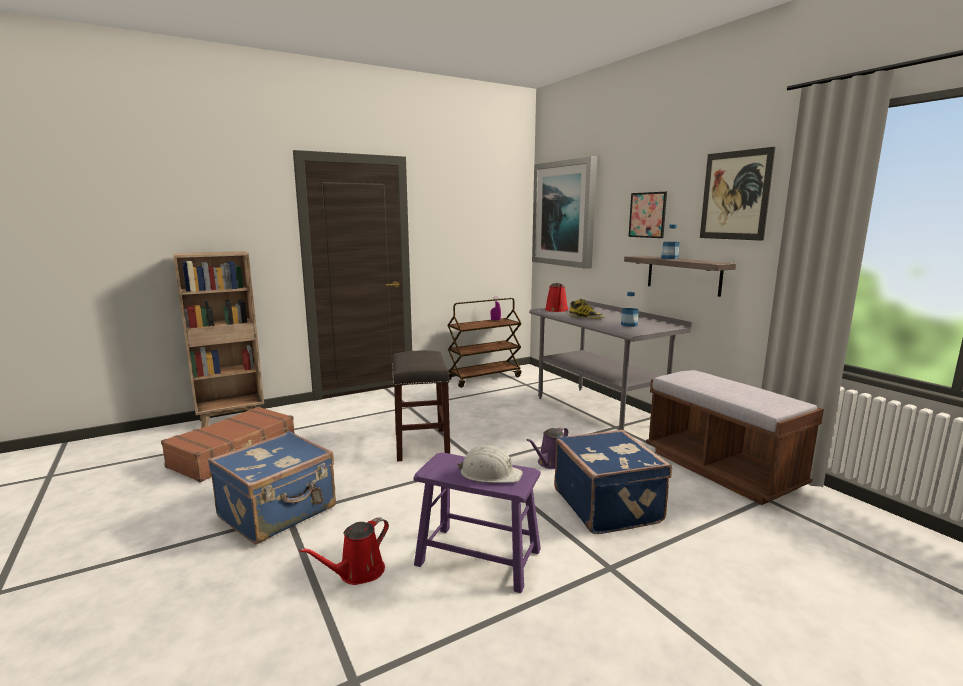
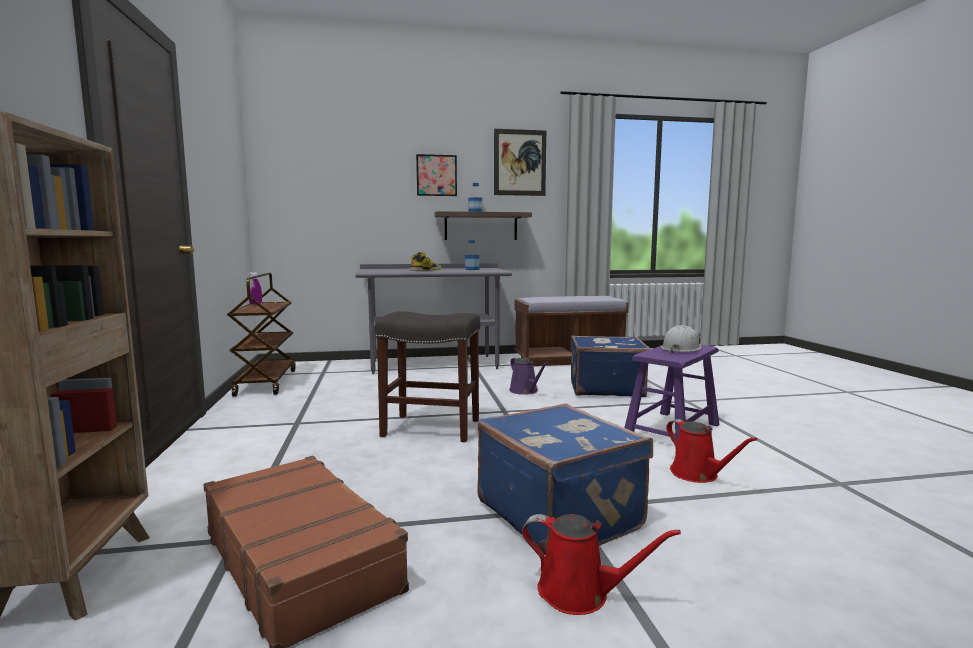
camera: 70 degrees left, 5 degrees down
(557, 310) = (378, 271): red watering can -> red watering can (580, 593)
(564, 214) = (313, 171): picture -> none

